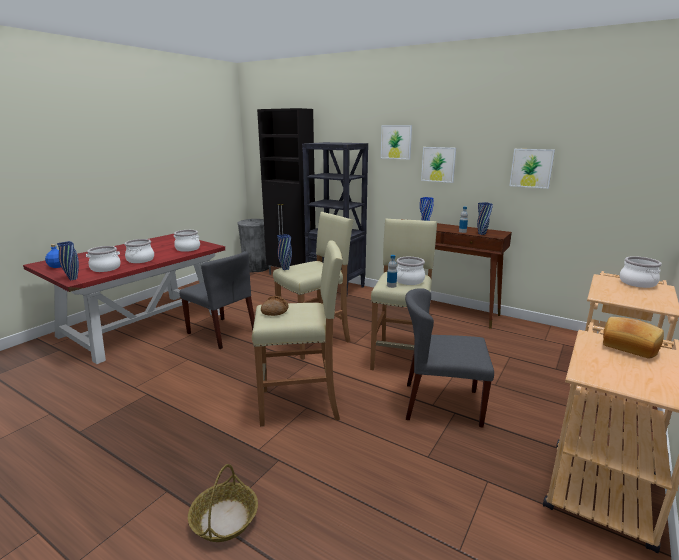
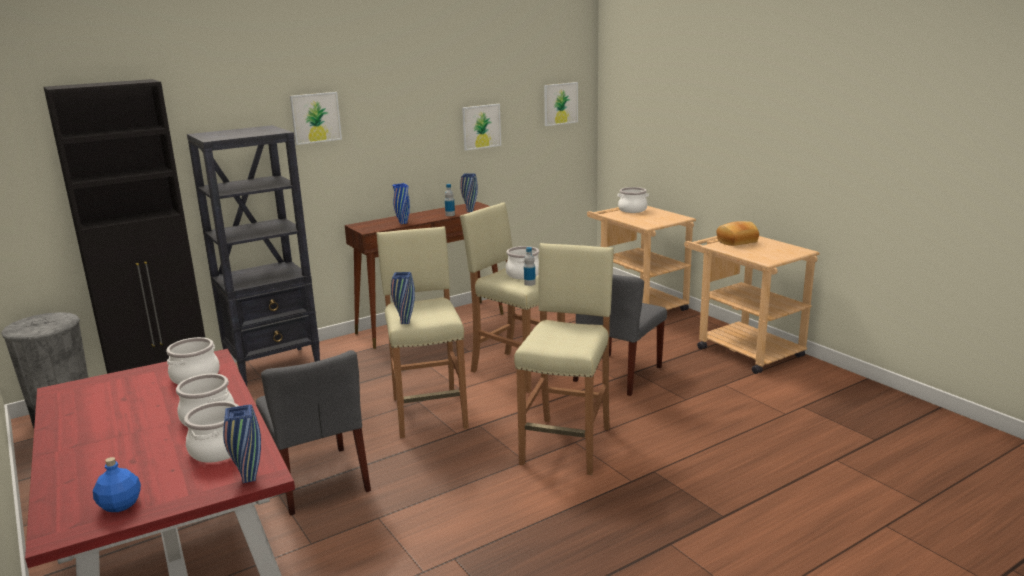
camera: 65 degrees left, 0 degrees up
(222, 333) = (319, 480): grey chair -> grey chair turned 90 degrees clockwise
(224, 519) = (723, 510): basket -> none
(275, 311) = (551, 341): bread -> none
(438, 164) = (380, 139): picture -> picture (560, 103)

